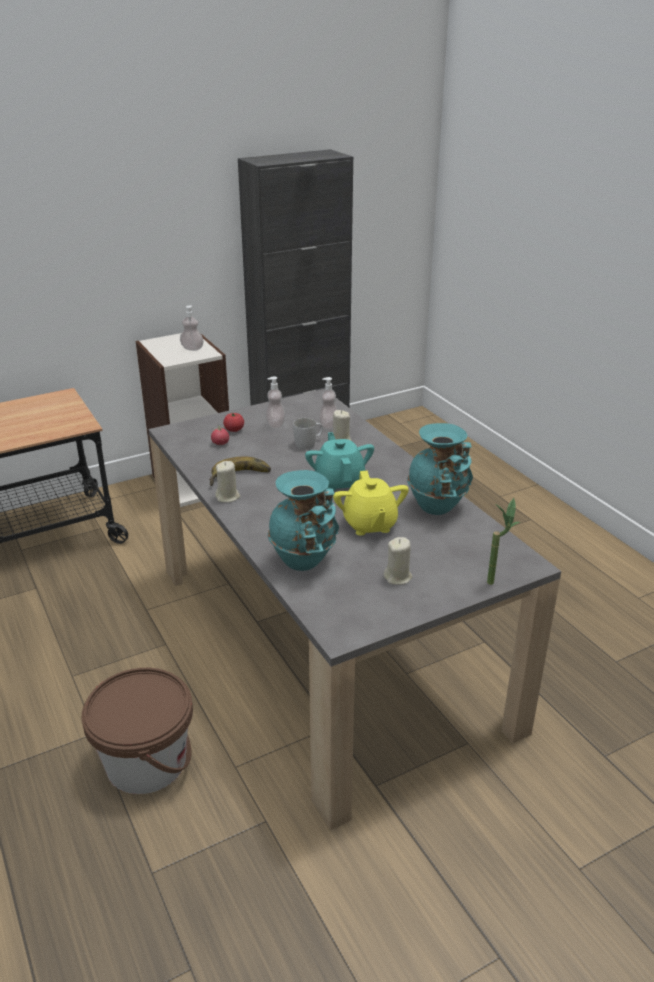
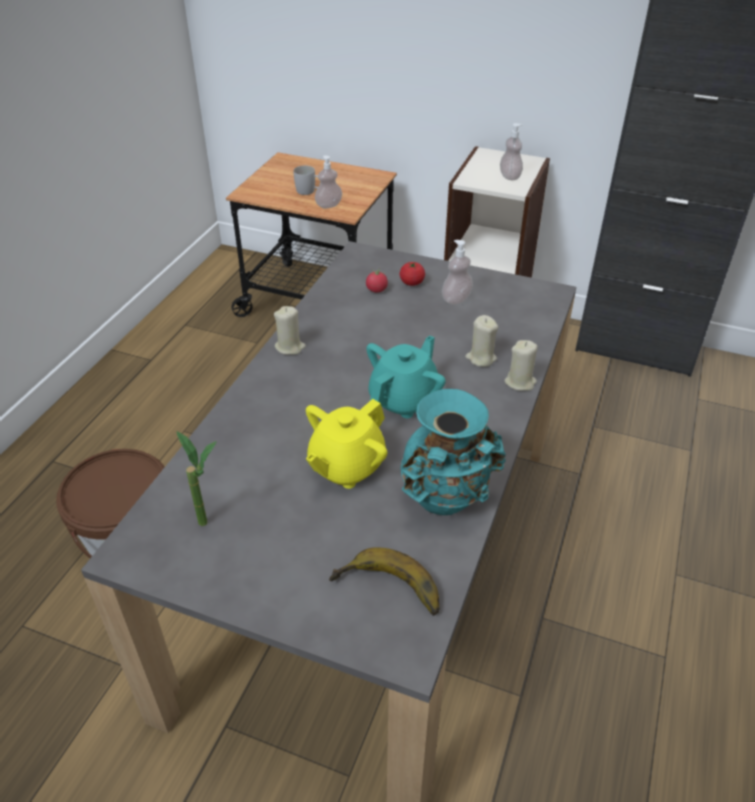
camera: 50 degrees right, 10 degrees up
(240, 478) = (331, 335): banana -> banana (387, 593)
(305, 560) = (232, 457): turquoise vase -> none
(309, 443) = (450, 338): white mug -> white mug (309, 191)
(328, 425) = (504, 331): soap dispenser -> soap dispenser (329, 205)
(398, 577) = (267, 543): beige candle -> beige candle (520, 382)
(495, 580) = (342, 635): potted plant -> potted plant (211, 525)

